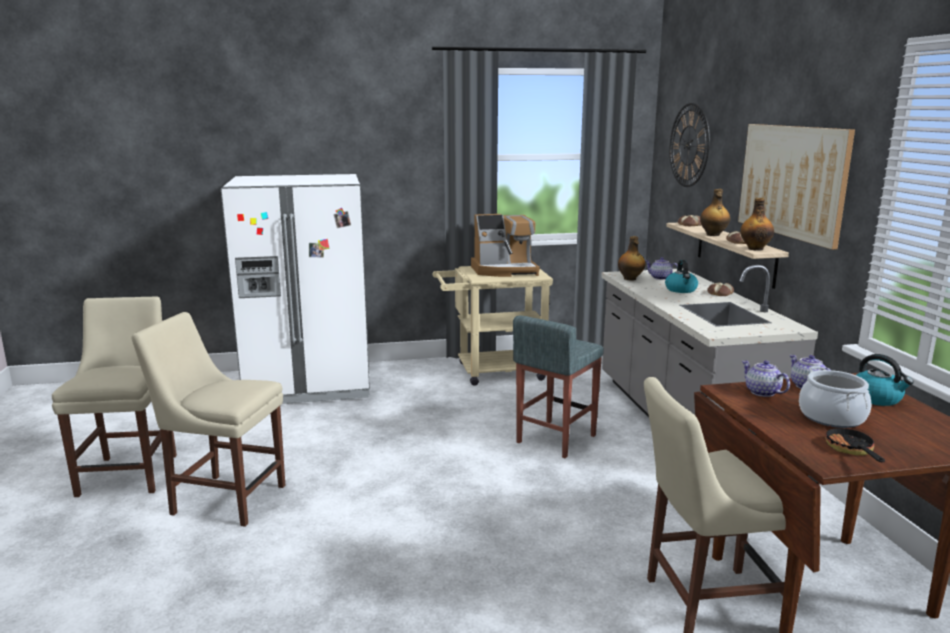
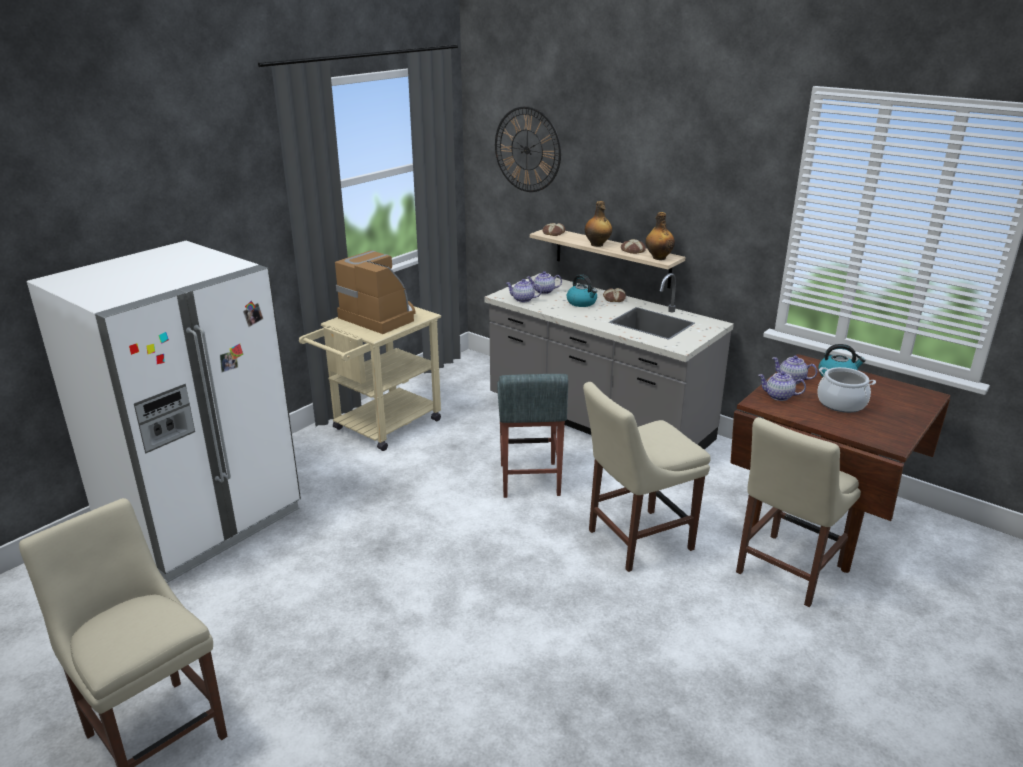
camera: 40 degrees left, 10 degrees up
(224, 498) = (320, 696): beige chair -> beige chair (635, 540)
(505, 270) = (380, 316): coffee machine -> coffee machine turned 90 degrees counterclockwise
(630, 279) = (523, 299): bottle -> teapot
(791, 181) = (683, 194): picture -> none
(851, 450) = (887, 428): frying pan -> none

